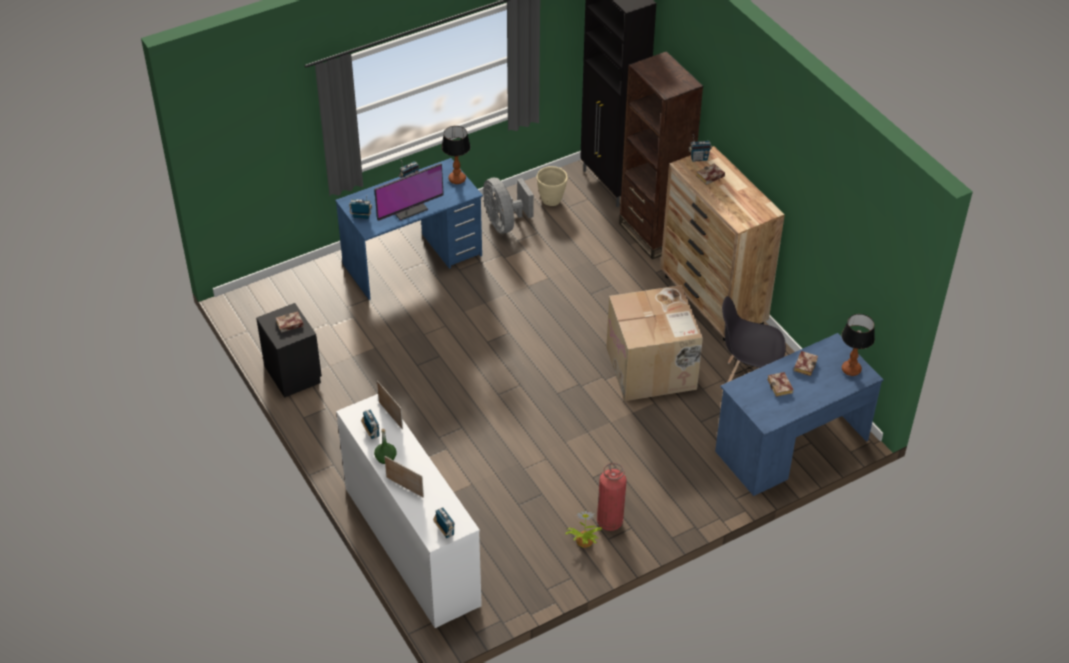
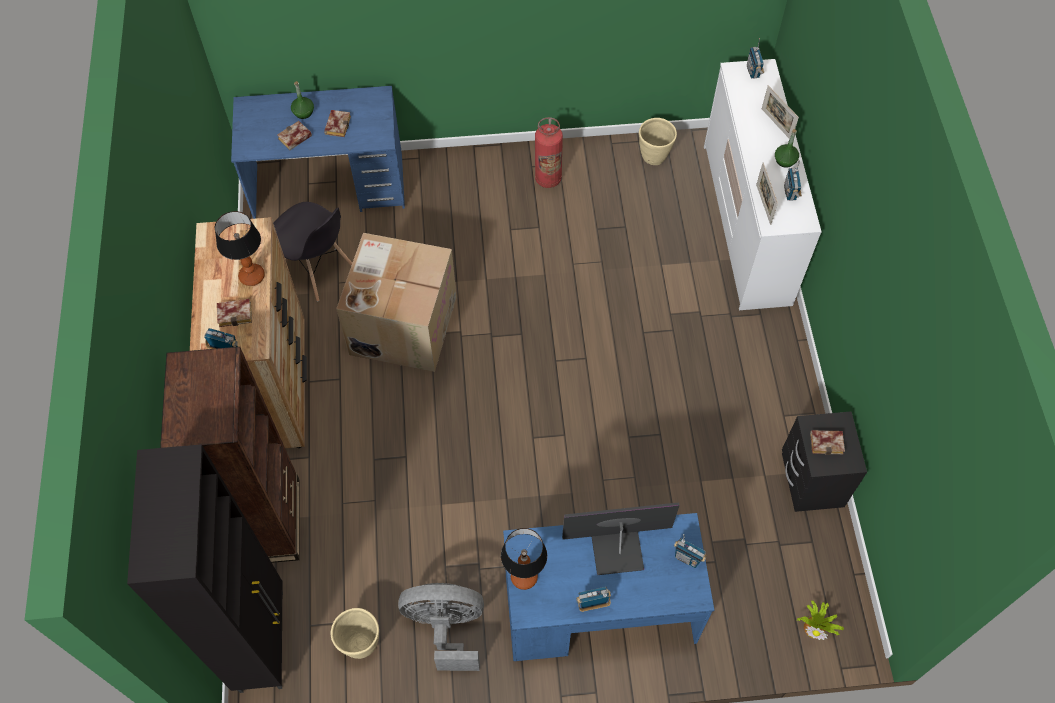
camera: 155 degrees left, 15 degrees up
(504, 223) = (446, 627): grey fan -> grey fan turned 90 degrees counterclockwise
(523, 578) = (654, 157): none -> beige planter
(584, 541) = (582, 170): potted plant -> potted plant (816, 627)
(816, 386) = (303, 112): none -> green bottle
(851, 369) = (254, 117): table lamp -> table lamp (251, 276)

